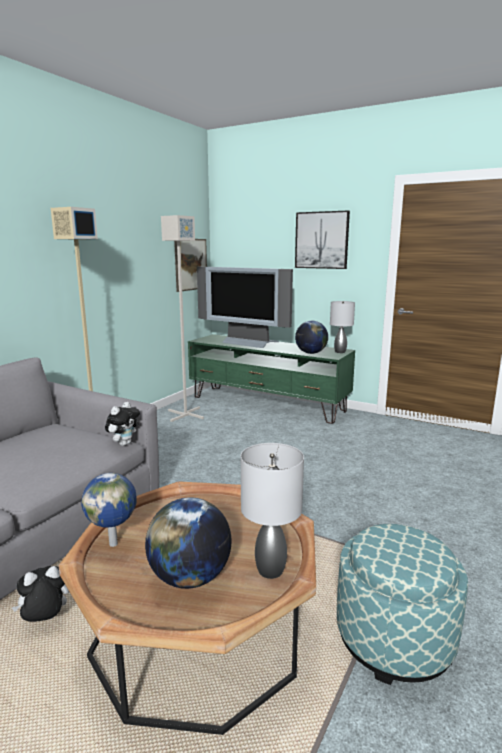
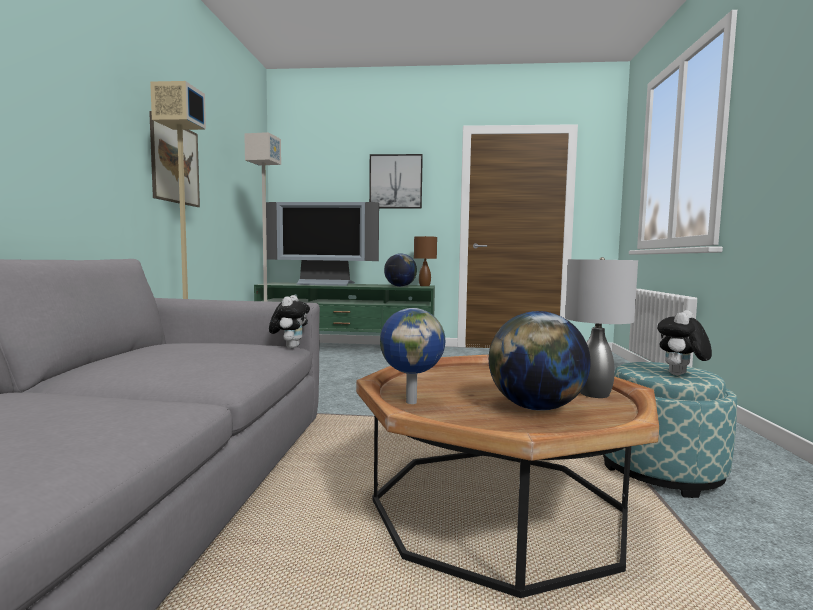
camera: 25 degrees left, 10 degrees down
(45, 620) = (302, 544): plush toy -> plush toy (680, 375)
(191, 264) = (255, 201): picture -> picture (175, 163)
(340, 352) = (424, 286): grey table lamp -> brown table lamp

